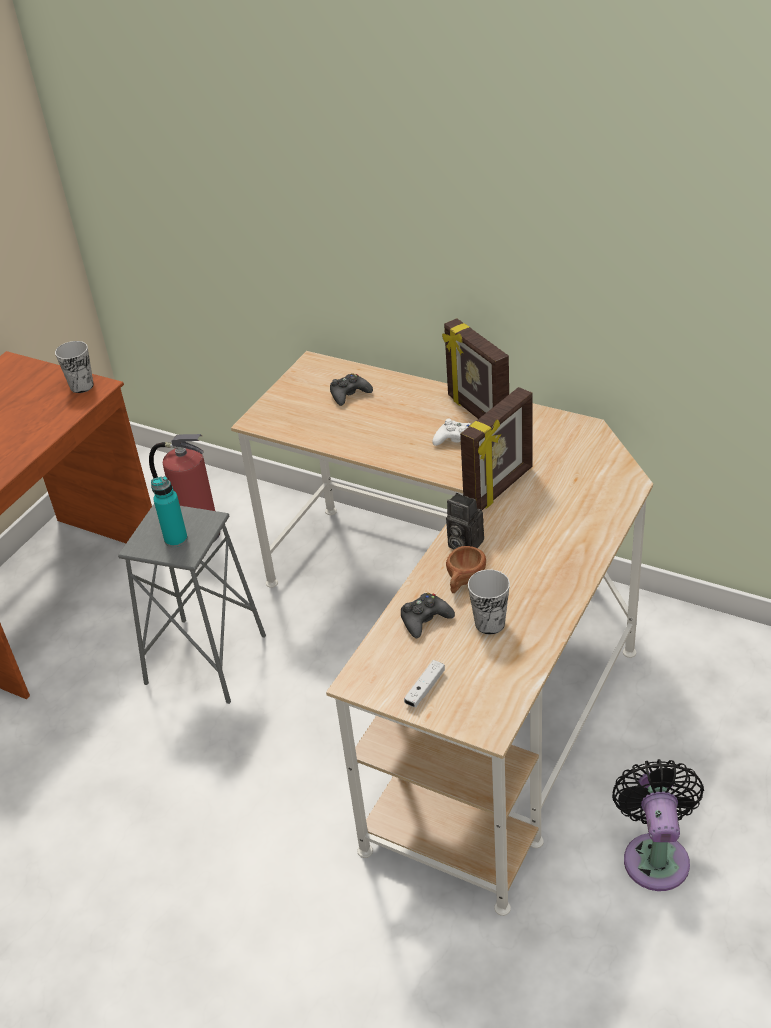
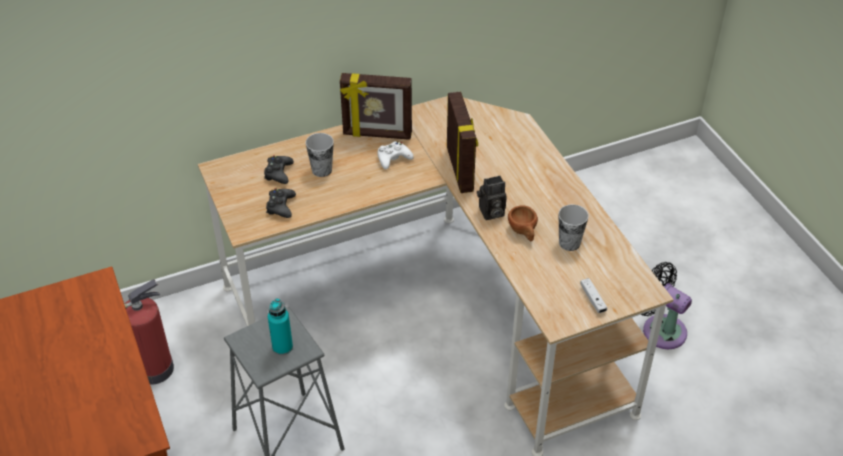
camera: 55 degrees left, 5 degrees up
(82, 386) = (83, 290): cup -> cup (322, 170)
(425, 619) = (537, 266): black game controller -> black game controller (281, 206)

